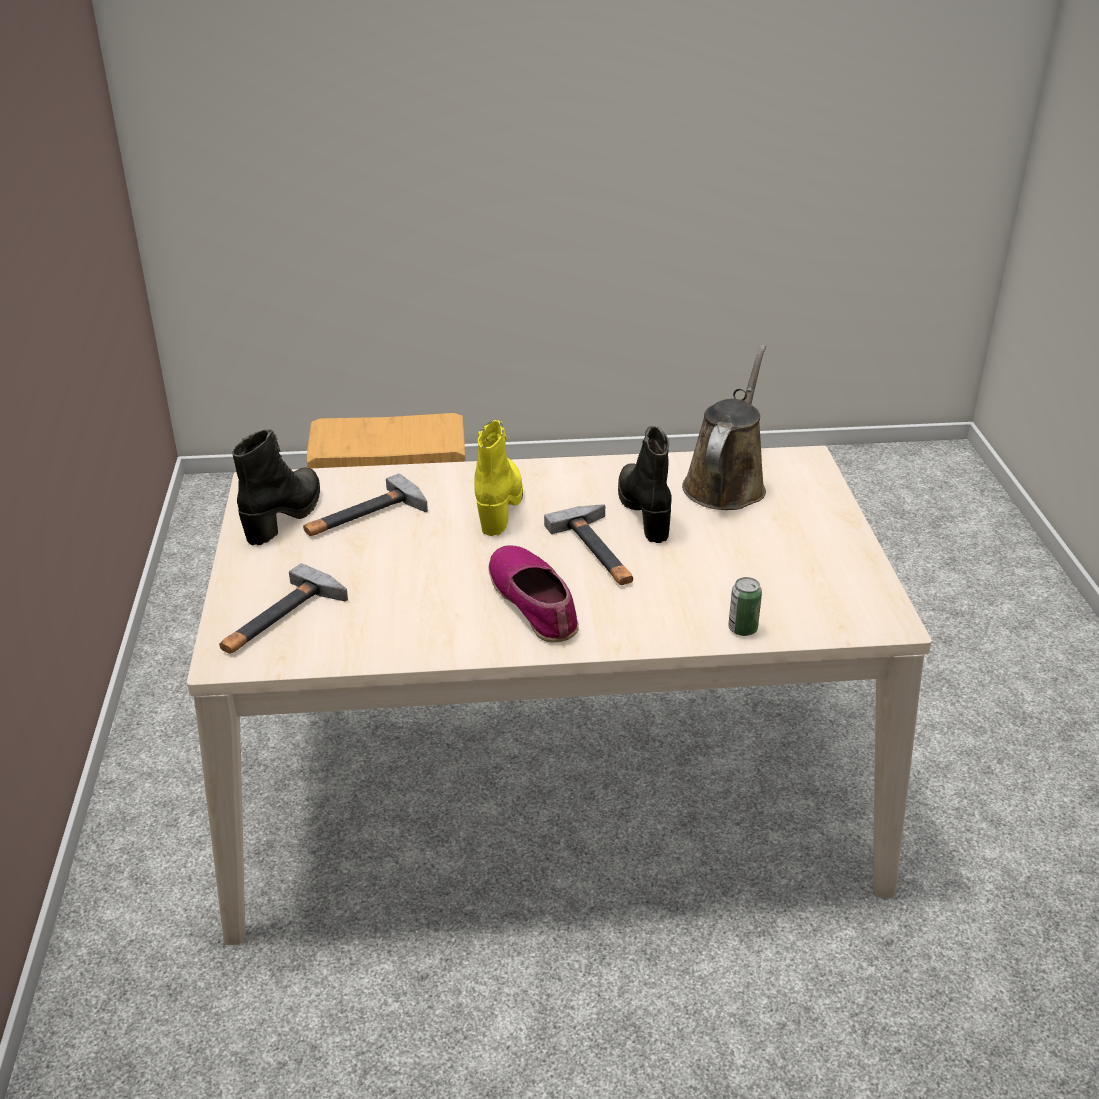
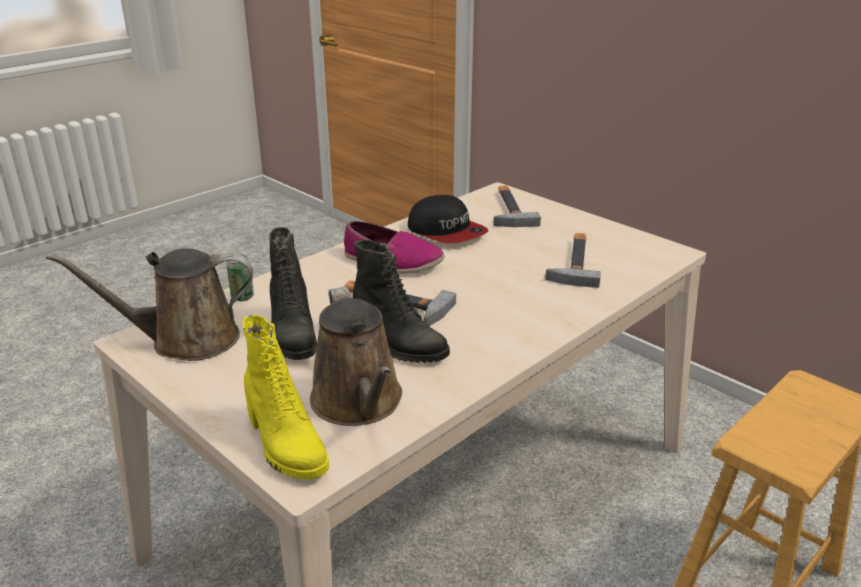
camera: 140 degrees right, 5 degrees down
(285, 516) = (616, 244): black boot -> black boot (292, 336)
(412, 618) = (447, 232): none -> cap
(499, 505) = (509, 303): yellow boot -> yellow boot (284, 445)
(834, 599) = (186, 340): none -> brown watering can

